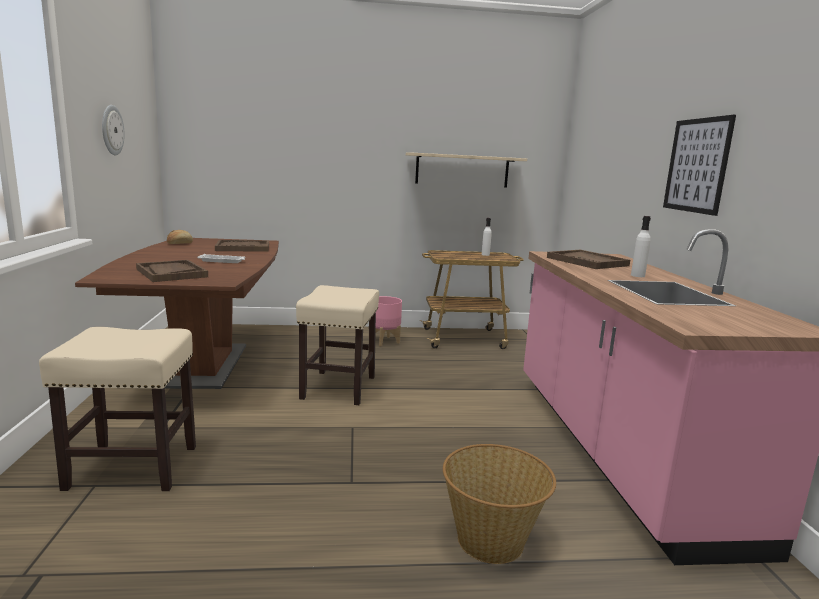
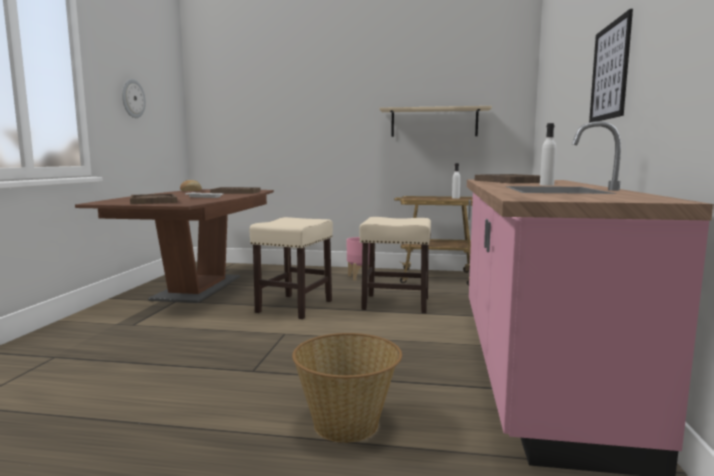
camera: 15 degrees right, 5 degrees down
(131, 467) = (89, 348): beige stool -> beige stool (395, 303)

